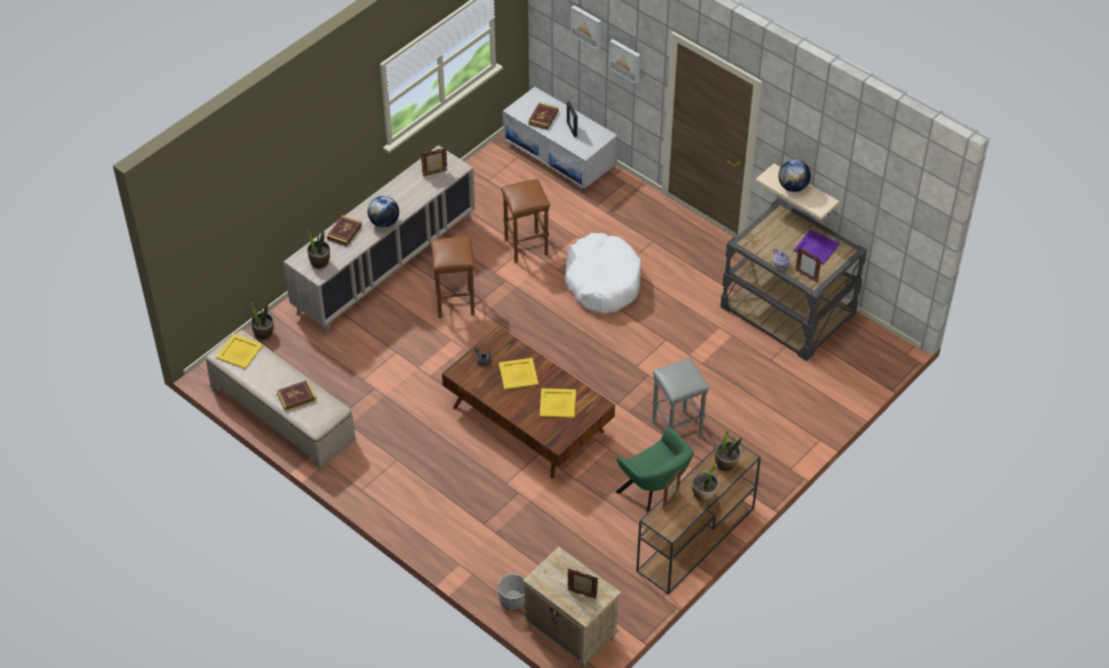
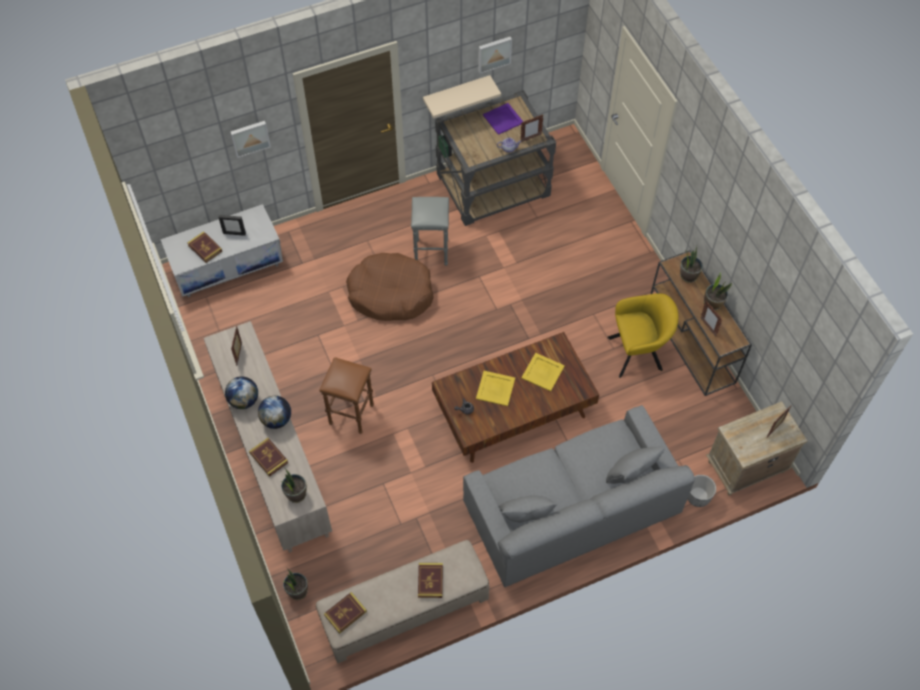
camera: 65 degrees left, 10 degrees up
(239, 351) = (345, 613): yellow tray -> book
(443, 500) = (570, 509): none -> grey sofa
(526, 246) = (317, 332): brown stool -> none
(587, 26) = (198, 143): picture -> picture (494, 53)
(602, 281) = (390, 294): white dog bed -> brown dog bed
(655, 498) = (638, 353): green armchair -> yellow armchair
(675, 428) = (574, 309): grey stool -> grey stool (430, 253)
(793, 187) = (457, 96): globe -> globe (244, 400)

